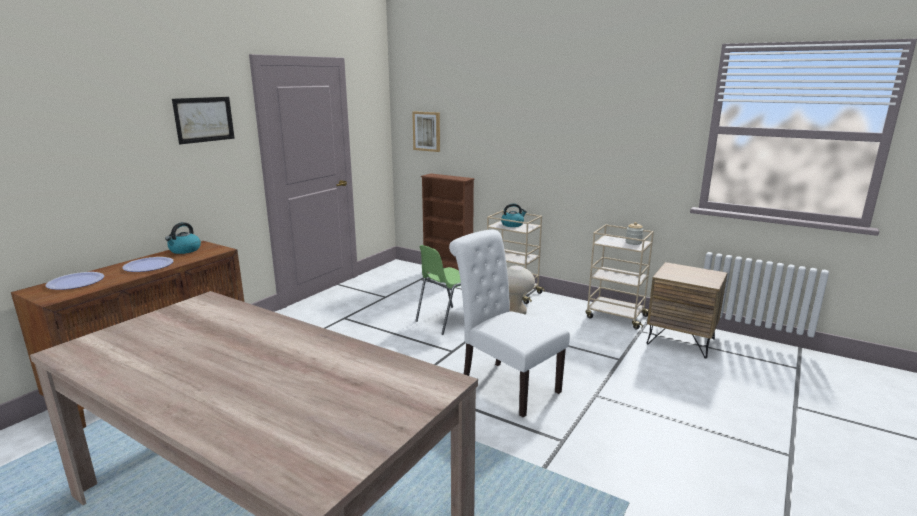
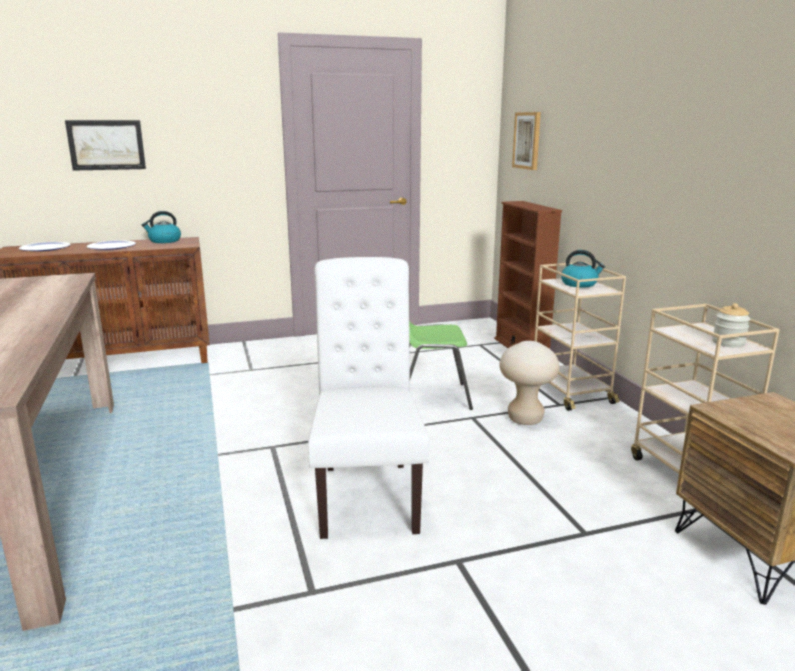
camera: 40 degrees right, 0 degrees up
(204, 119) = (211, 105): picture -> picture (106, 145)

